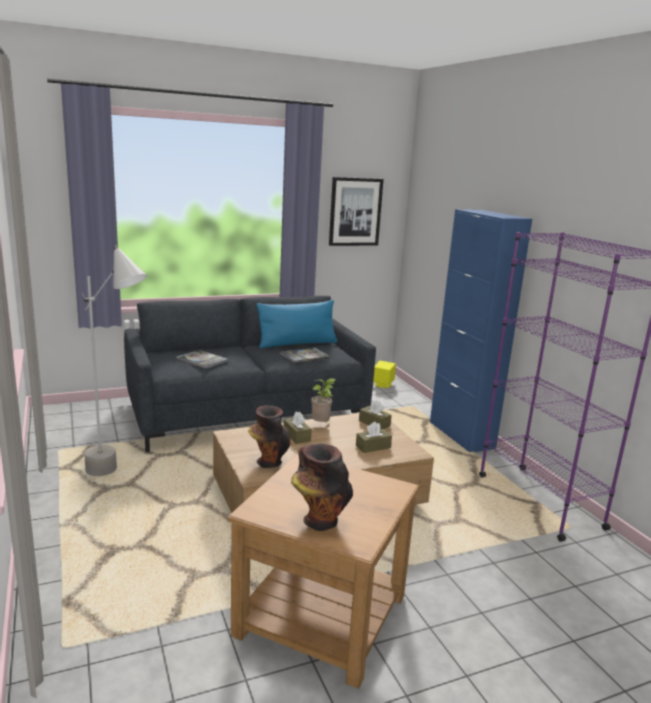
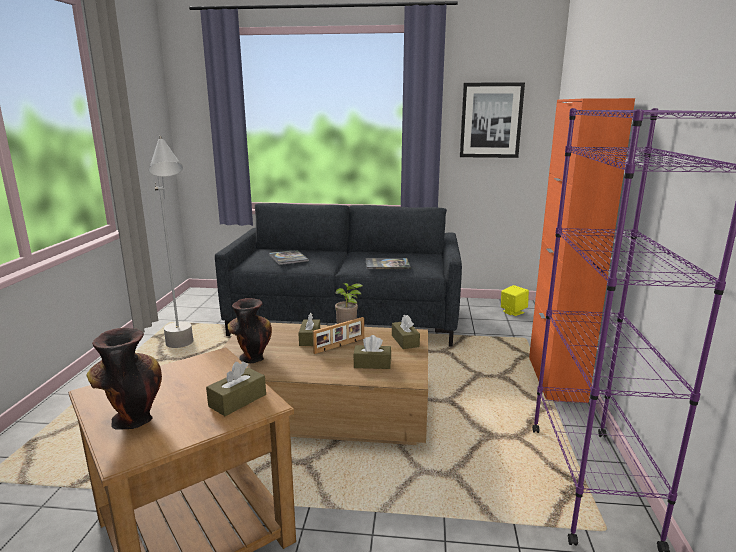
camera: 30 degrees right, 0 degrees up
(297, 343) = (397, 254): blue pillow -> none
(329, 437) = (340, 346): none -> picture frame
(375, 489) = (237, 400): none -> brown tissue box
(461, 435) = (556, 379): blue cabinet -> orange cabinet

